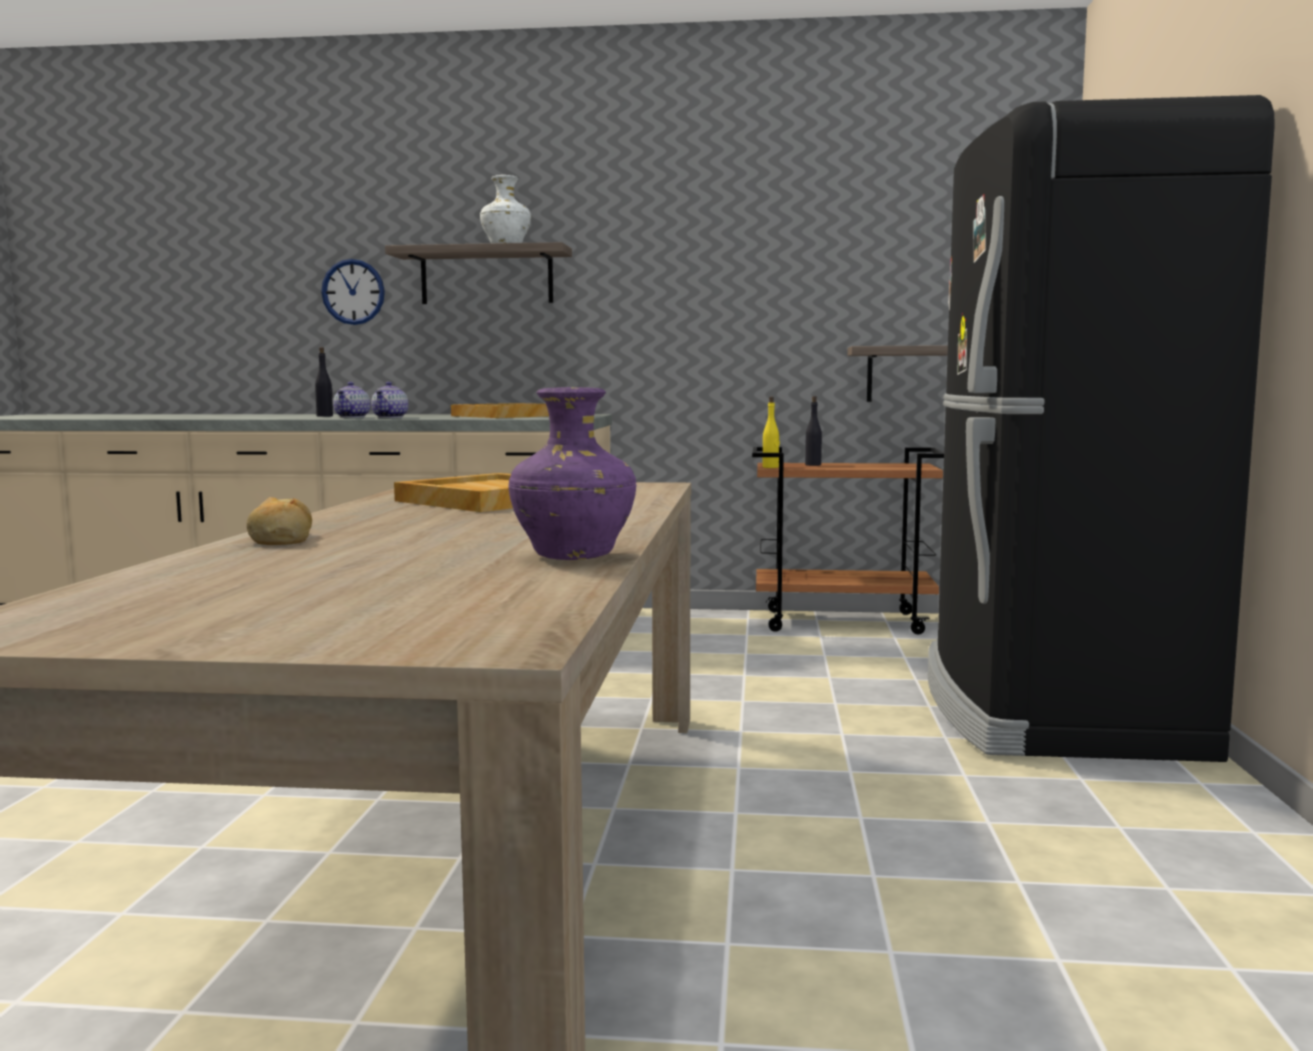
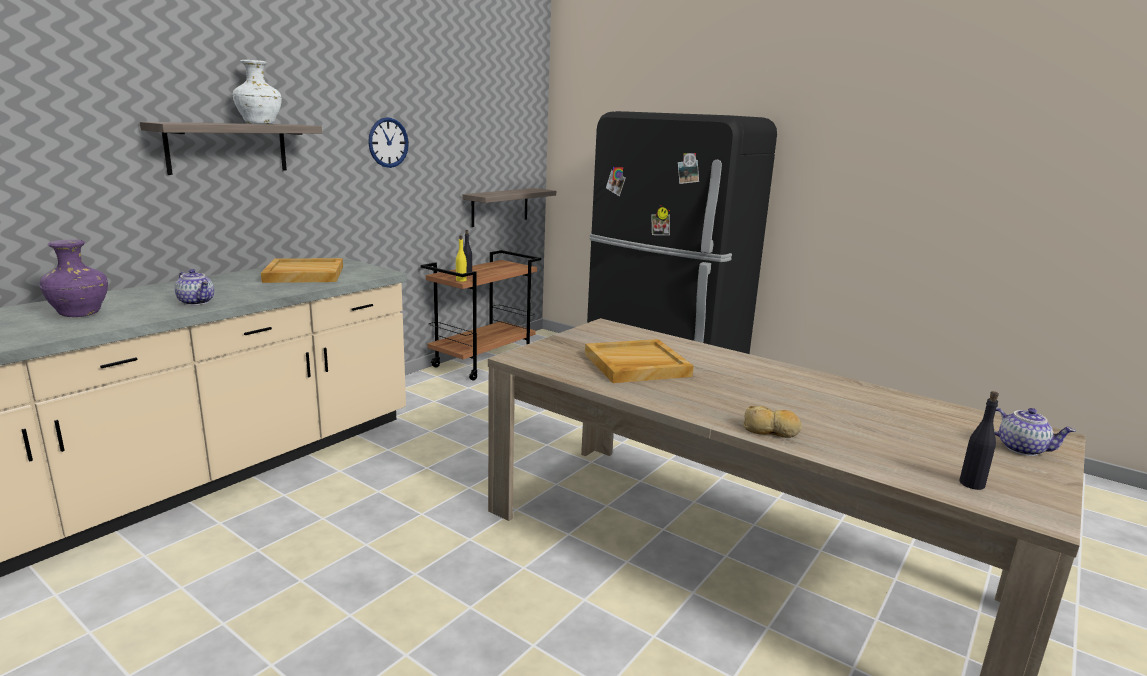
camera: 60 degrees left, 10 degrees up
(325, 416) = (139, 304): black bottle -> black bottle (972, 484)
(353, 292) = (86, 164): wall clock -> wall clock (388, 142)
(391, 417) = (239, 296): teapot -> teapot (1022, 449)
(571, 556) = (866, 392): purple vase -> purple vase (79, 314)

